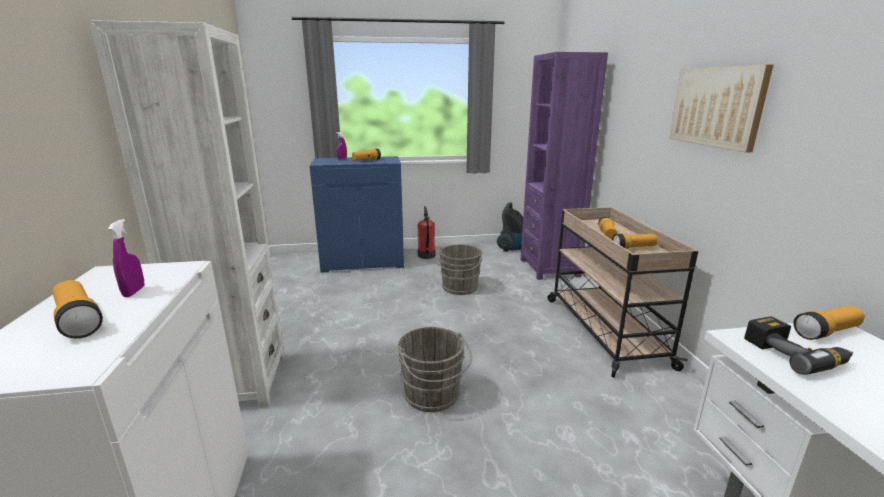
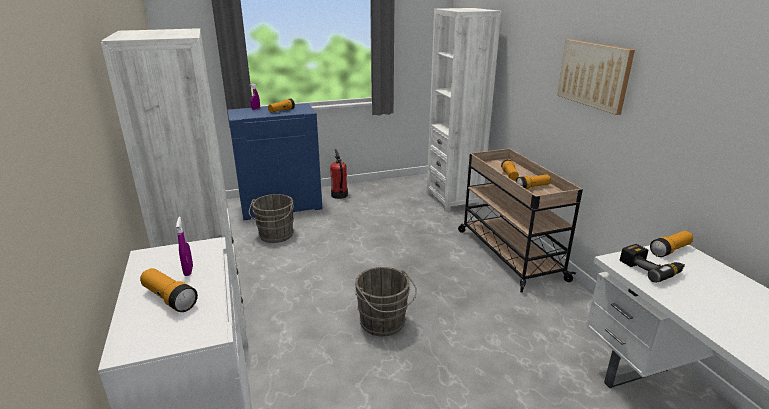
camera: 10 degrees left, 5 degrees up
(459, 288) = (379, 226): grey bucket -> grey bucket (275, 236)
(512, 248) = (416, 182): vacuum cleaner -> none
(549, 268) = (453, 199): purple bookcase -> white bookcase

